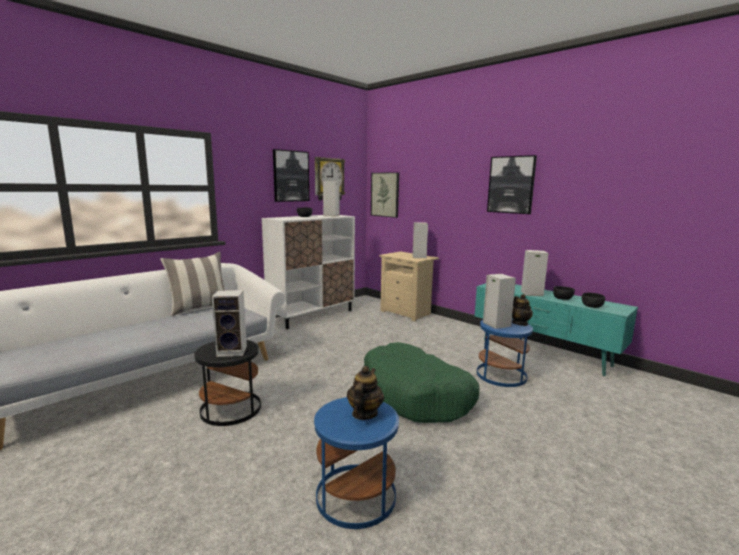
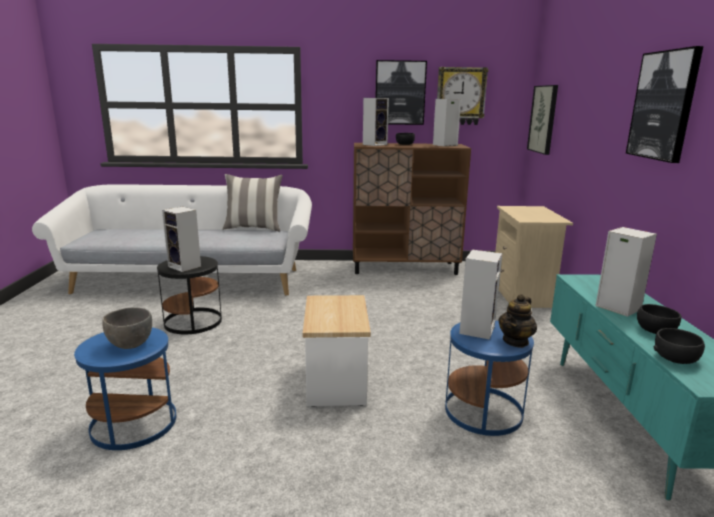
camera: 45 degrees right, 5 degrees up
(312, 315) = (405, 268): white cabinet -> brown cabinet
(364, 413) = (130, 344): teapot -> grey bowl
(416, 396) = (337, 381): green dog bed -> side table
(418, 256) = (543, 216): speaker -> speaker (375, 144)

